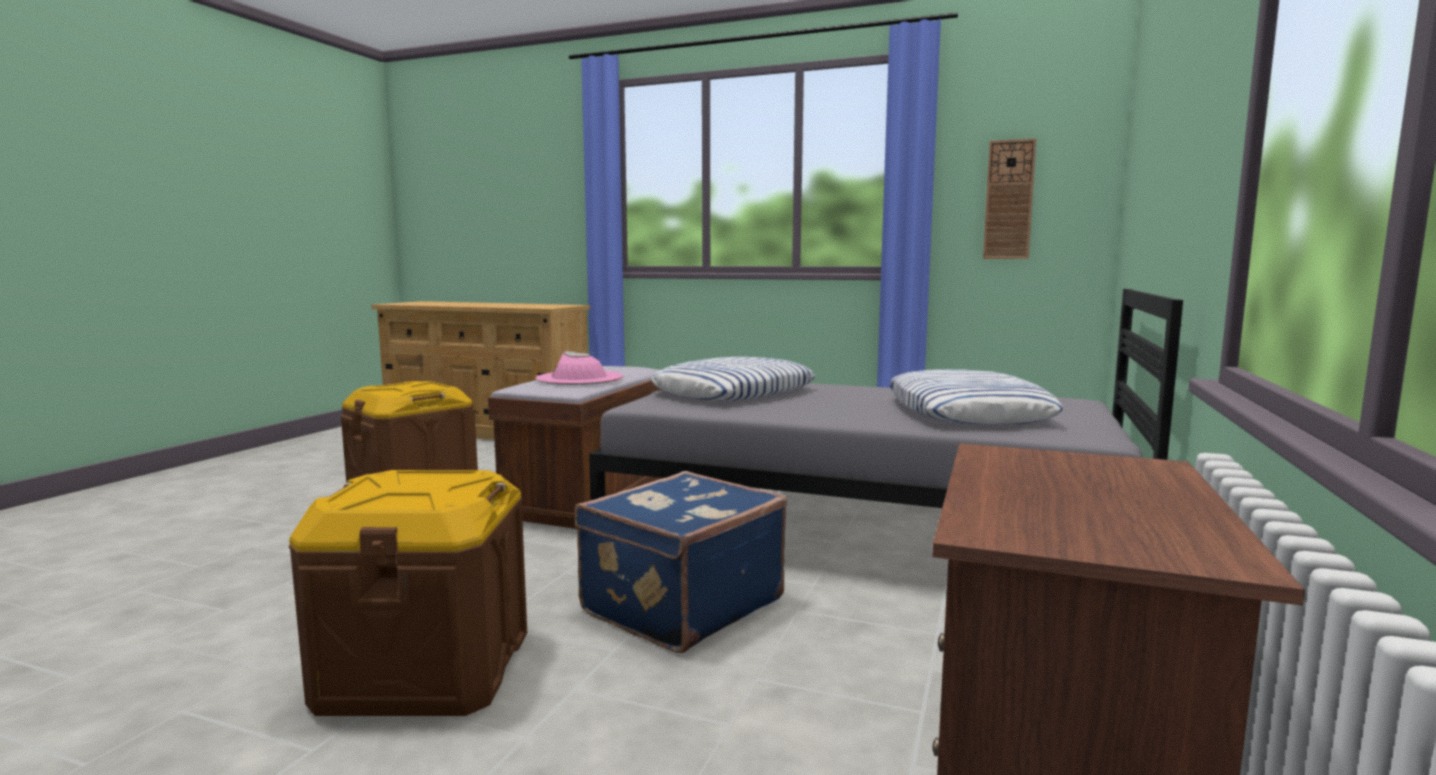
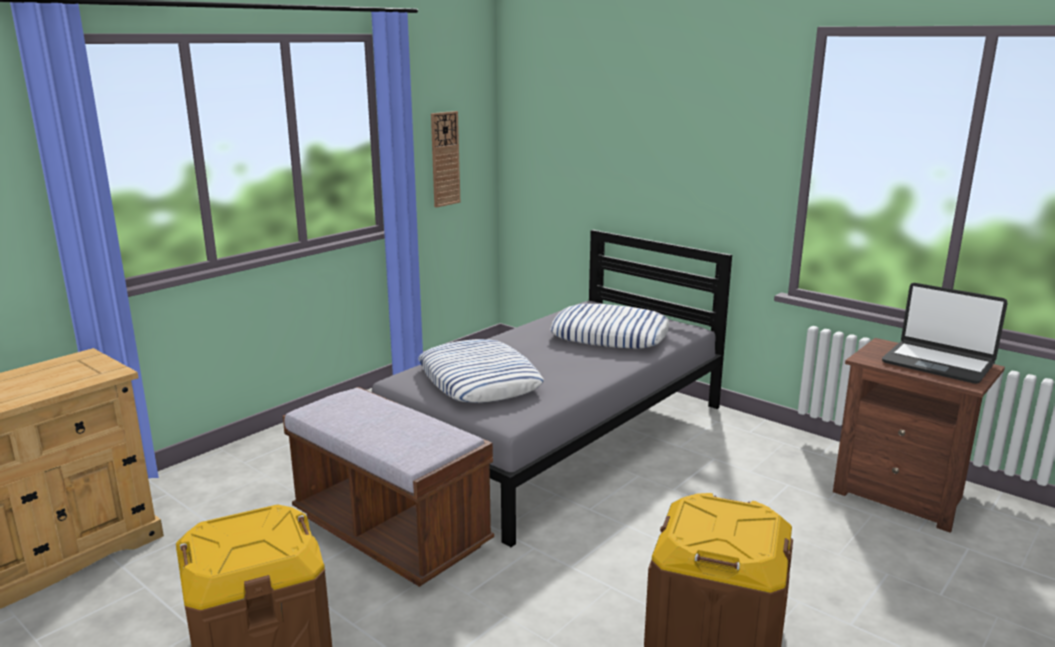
camera: 70 degrees left, 10 degrees up
(579, 378) = (395, 427): pink hat -> none
(679, 605) = (650, 527): blue suitcase -> none
(1109, 505) = (938, 363): none -> laptop

